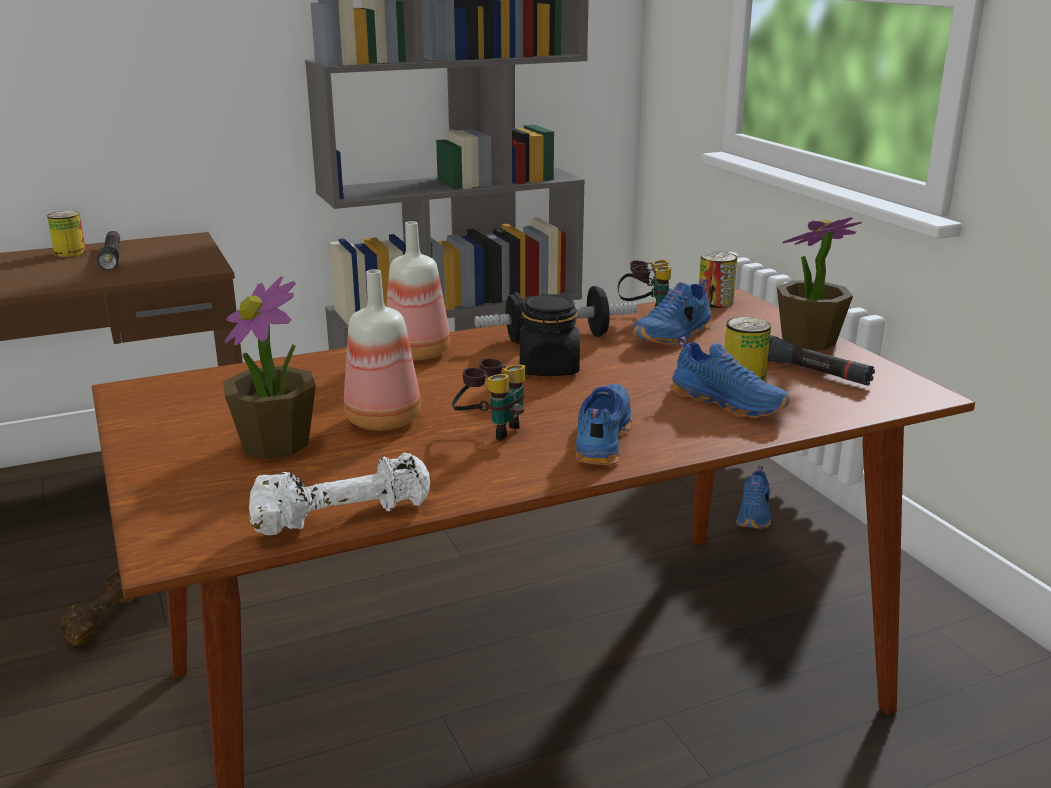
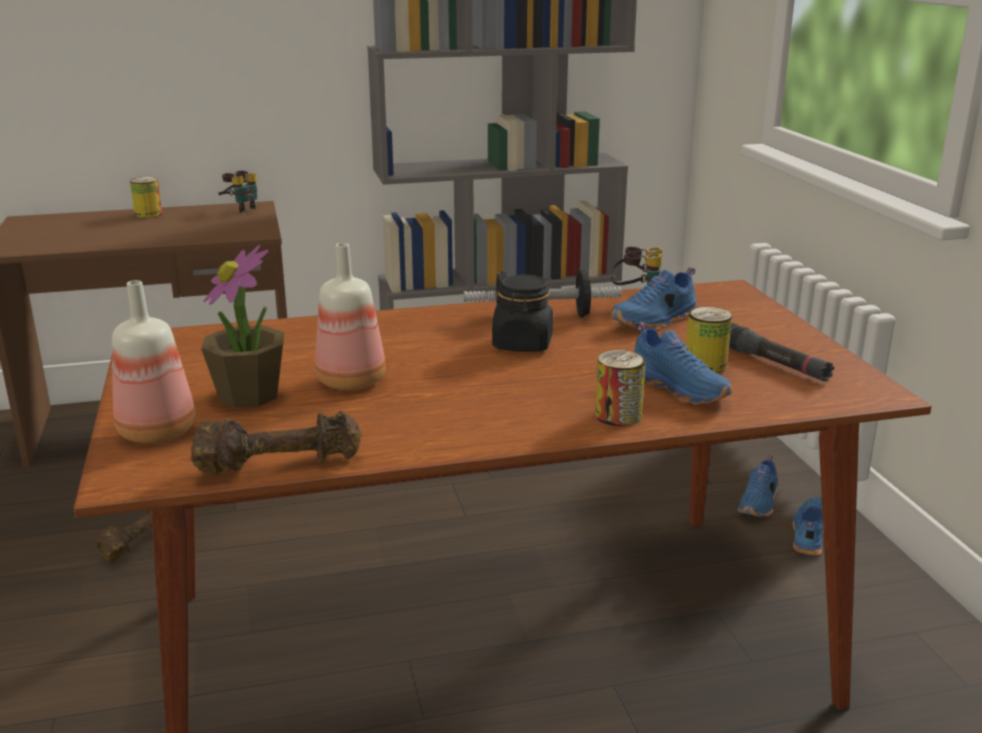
camera: 10 degrees right, 0 degrees up
(112, 257) = (182, 220): black flashlight -> none
(342, 517) = (279, 464): white dumbbell -> brown dumbbell
(419, 352) = (409, 322): bottle -> bottle (159, 431)
(491, 429) = (444, 396): binoculars -> binoculars (241, 208)
(600, 438) = (541, 412): blue shoe -> blue shoe (808, 534)
(715, 302) = (711, 291): can -> can (618, 415)
(808, 341) = (787, 334): potted plant -> none

